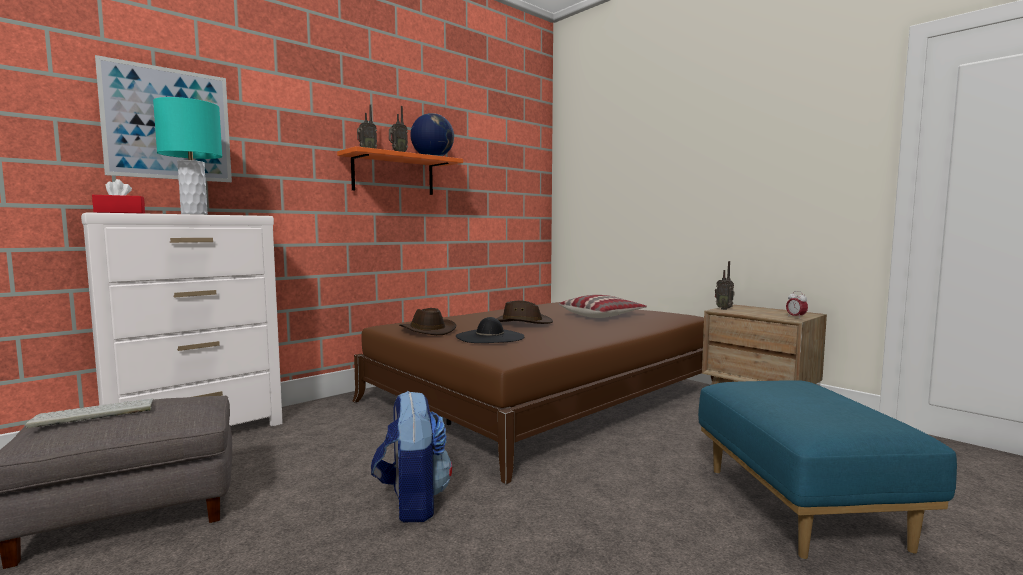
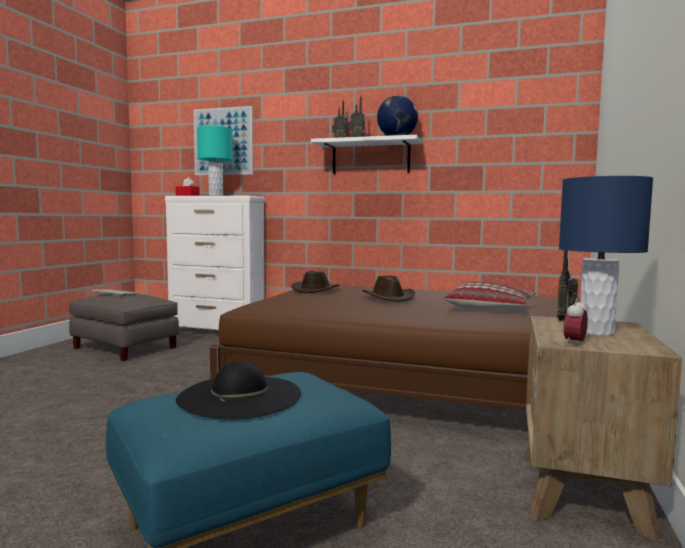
camera: 60 degrees right, 0 degrees up
(393, 175) = (370, 157): orange shelf -> white shelf
(412, 502) = (163, 387): backpack -> none
(489, 337) = (317, 299): black hat -> black hat (239, 396)
(764, 311) = (596, 332): none -> blue table lamp

